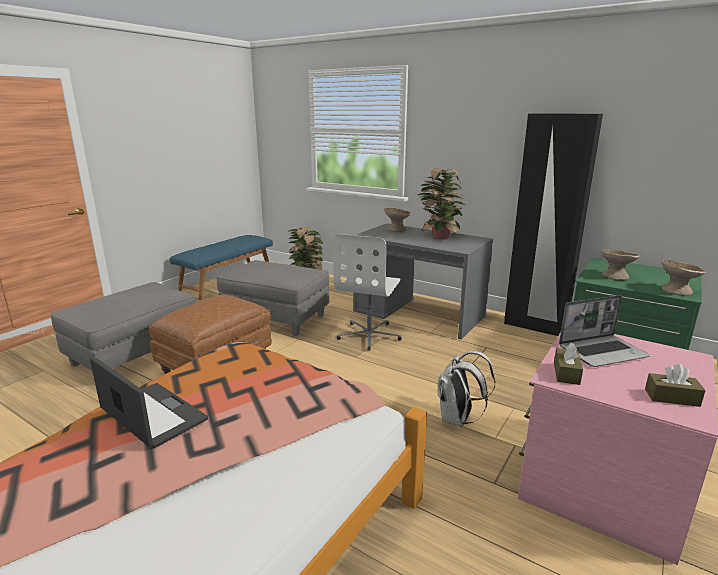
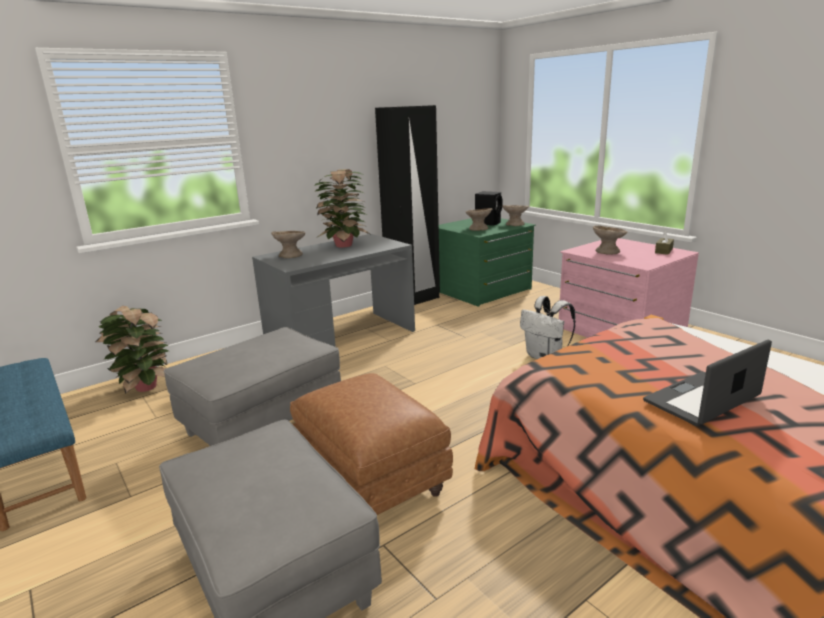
camera: 70 degrees left, 0 degrees up
(369, 335) = (370, 369): white office chair -> none
(566, 373) = (637, 262): brown tissue box -> none
(602, 352) = (607, 251): laptop -> beige bowl
(656, 278) = (488, 223): none -> black speaker

